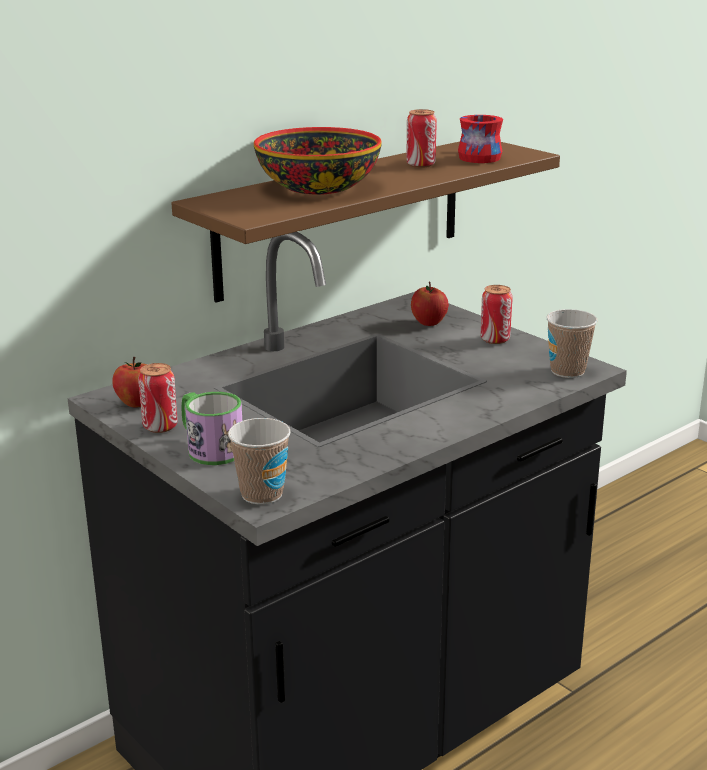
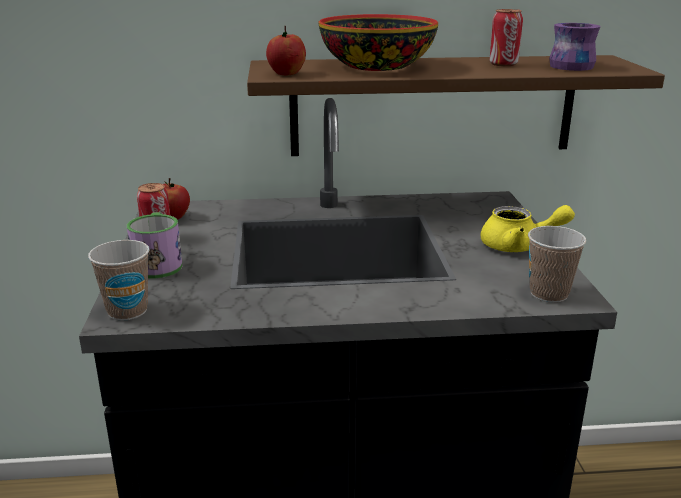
camera: 35 degrees right, 0 degrees up
(429, 323) = (479, 217): apple -> apple (286, 73)
(473, 157) = (568, 65): red mug -> purple mug
(495, 339) = (518, 246): can -> yellow teapot

